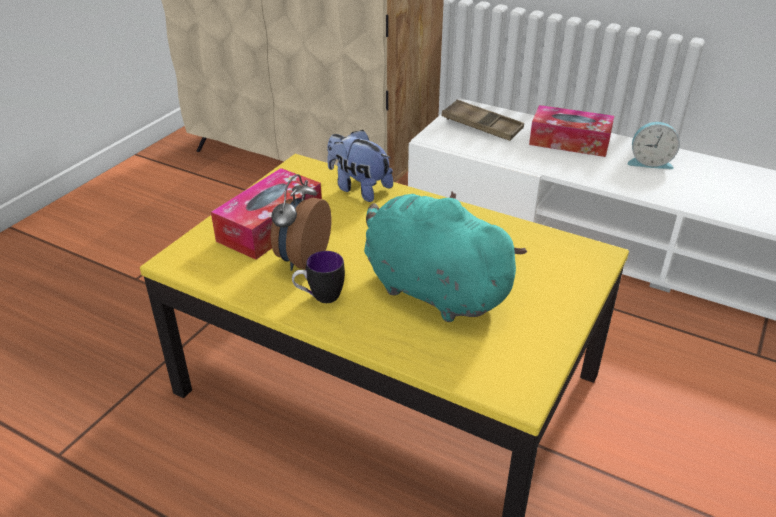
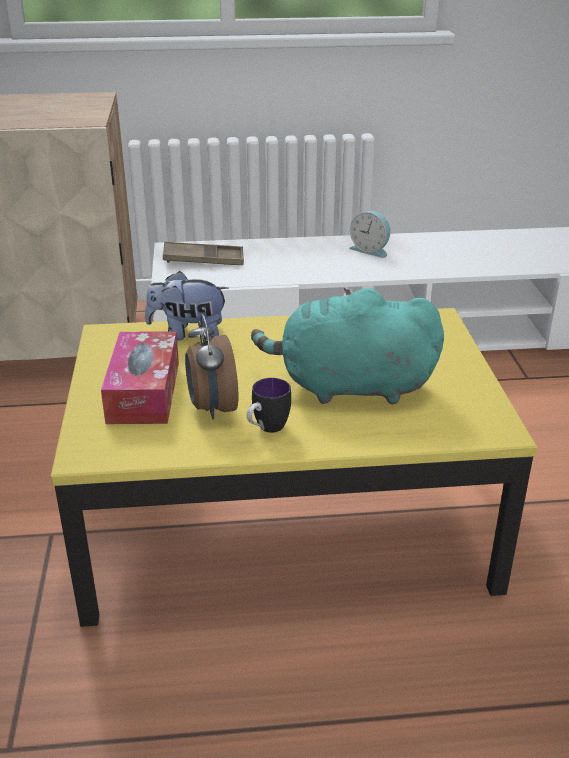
camera: 35 degrees left, 5 degrees down
(569, 142) = (292, 252): tissue box -> none
(649, 162) = (370, 250): alarm clock -> alarm clock turned 60 degrees clockwise

